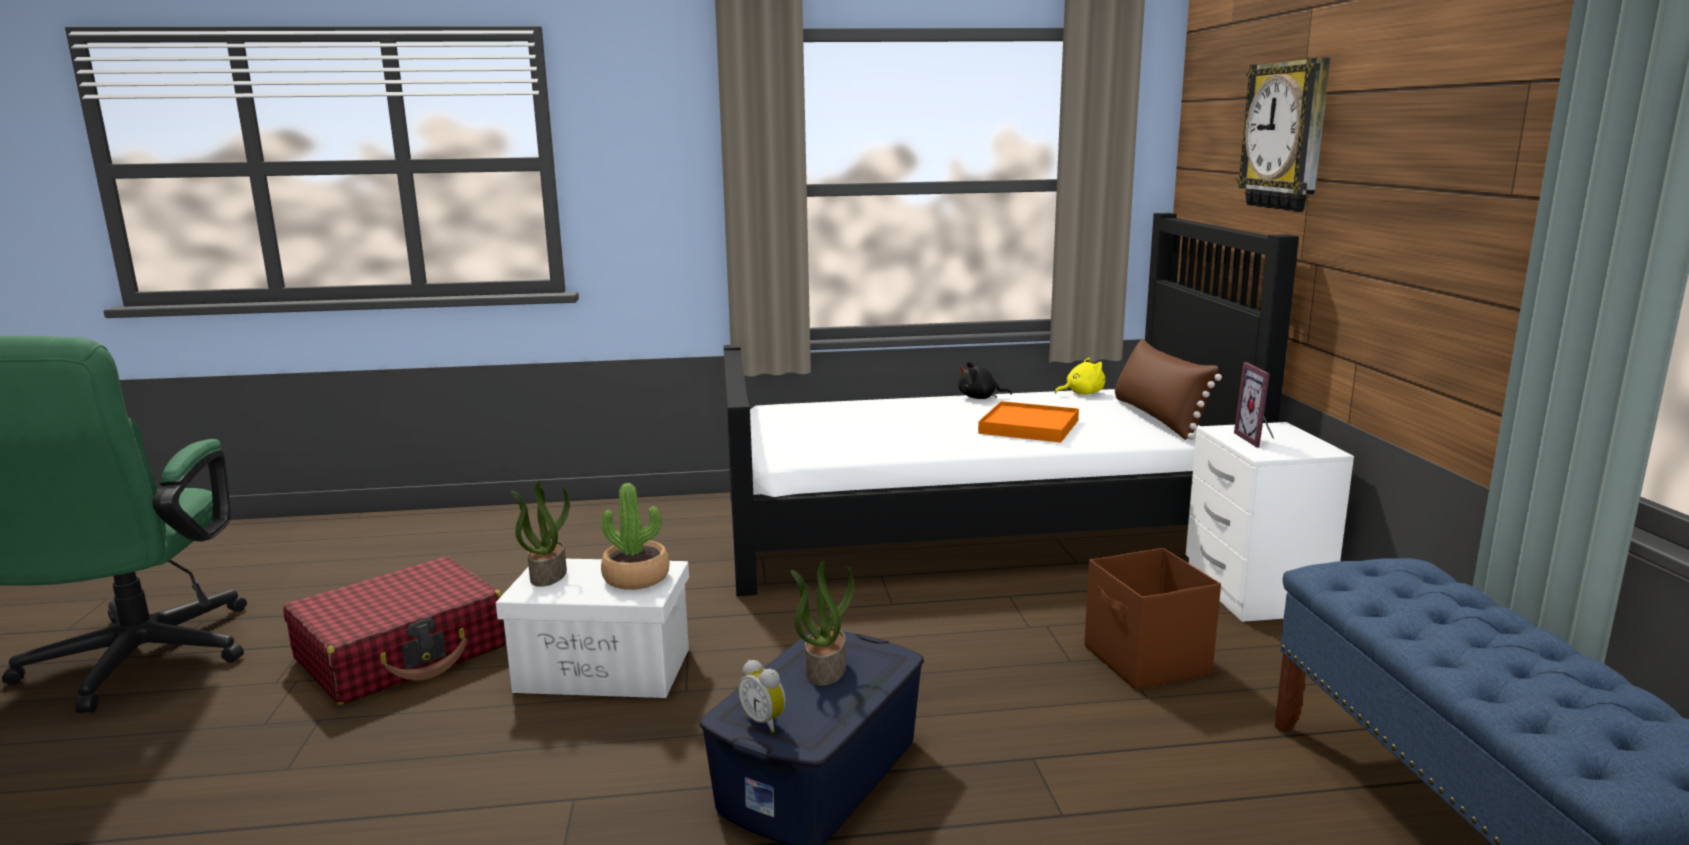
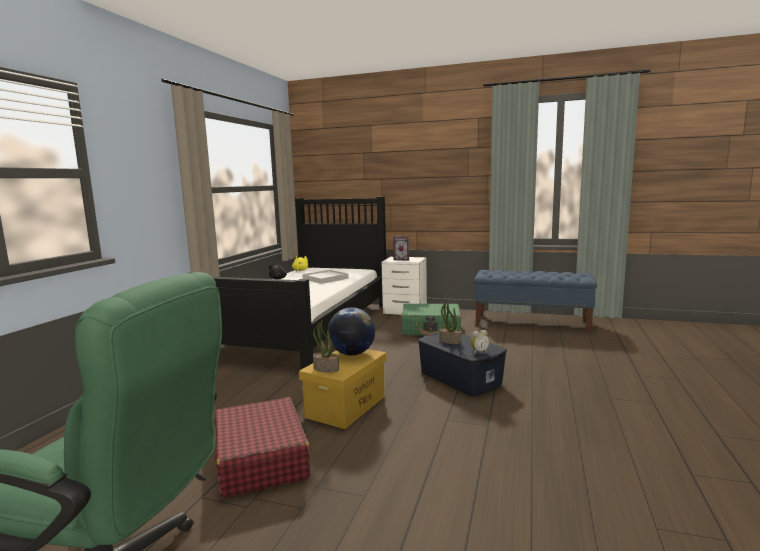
camera: 65 degrees left, 5 degrees down
(605, 669) = (346, 406): white storage box -> yellow storage box
(636, 578) = (352, 354): potted plant -> globe
(1029, 427) = (325, 279): orange tray -> white tray
(1146, 661) = (431, 329): brown storage box -> green suitcase
(1158, 418) = (342, 269): brown pillow -> none
(1286, 136) = (367, 165): wall clock -> none

